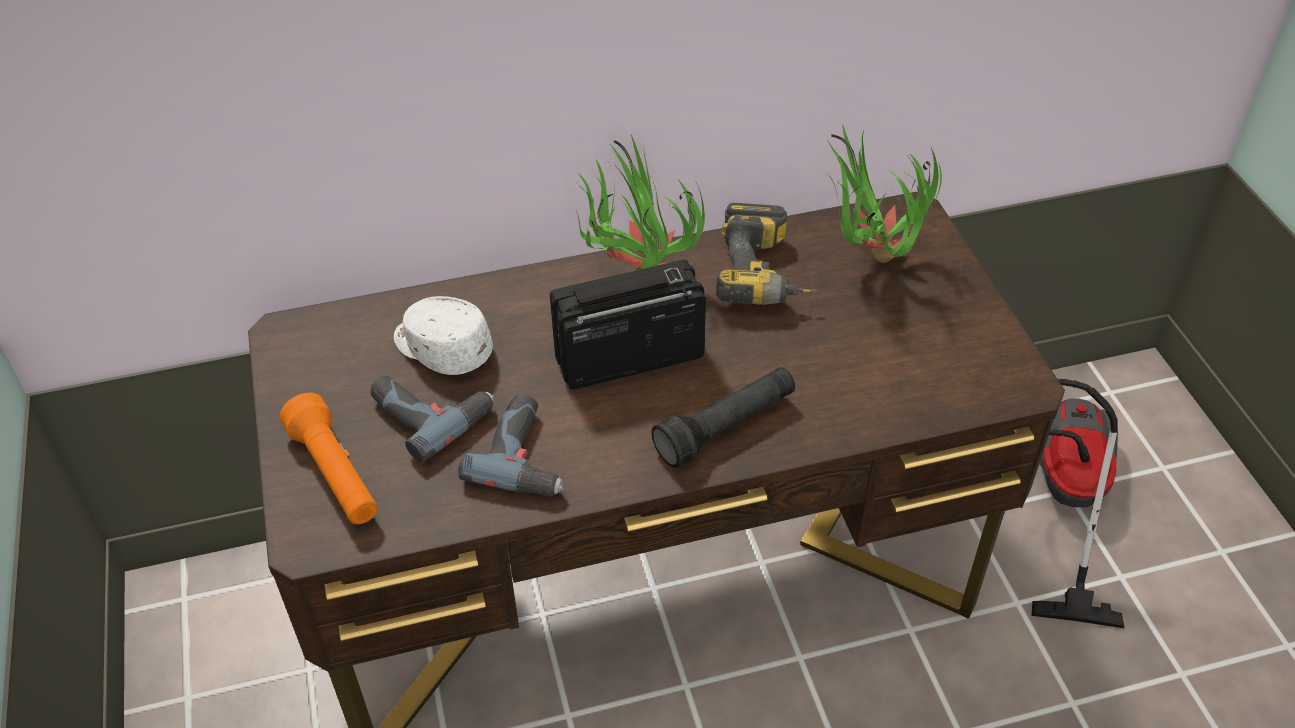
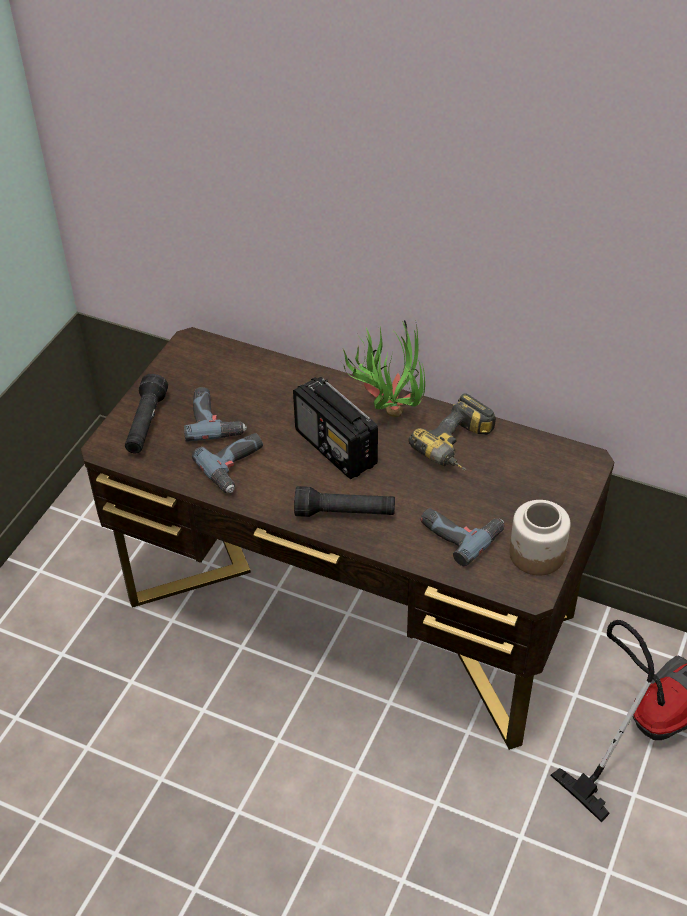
camera: 40 degrees right, 0 degrees up
(336, 475) = (146, 424): orange flashlight -> black flashlight
(441, 348) = (253, 391): white cap -> none
(627, 357) = (336, 448): radio -> radio turned 150 degrees counterclockwise
(869, 262) = (526, 474): potted plant -> none
(878, 368) = (460, 532): none -> power drill
(982, 342) = (536, 554): none -> jar

